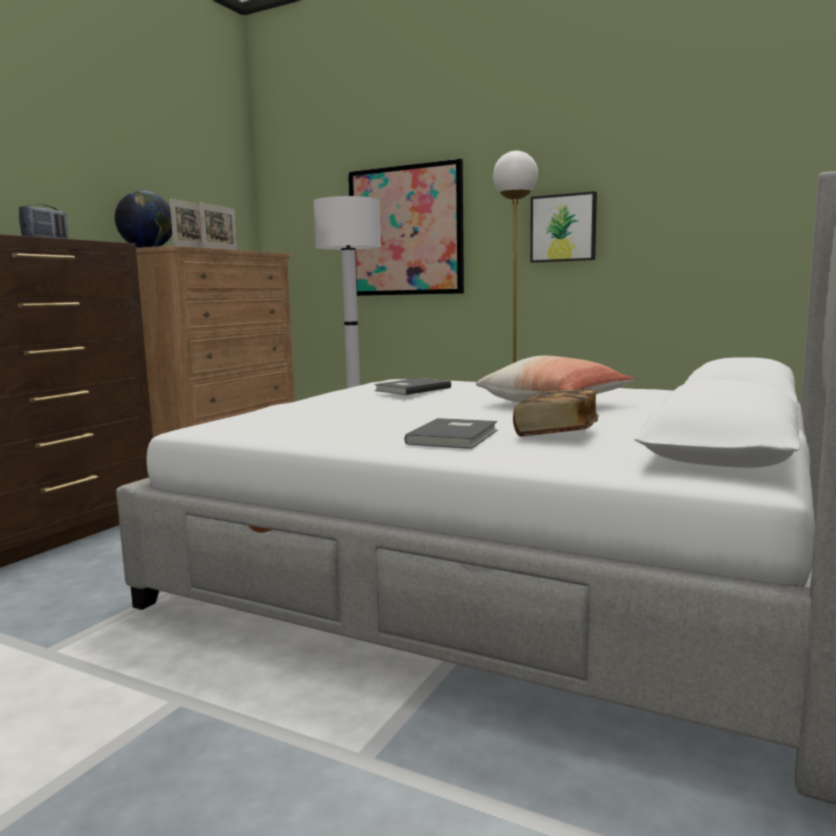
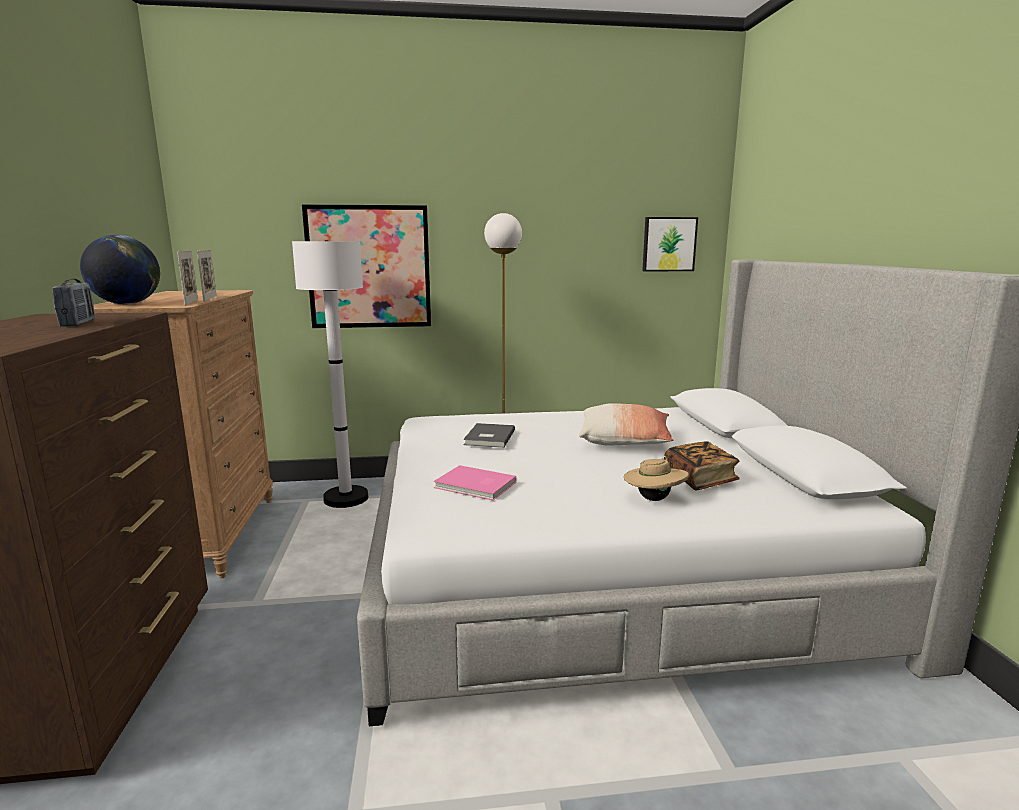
camera: 35 degrees left, 5 degrees up
(313, 411) = (475, 486): none -> pink book
(456, 437) = (654, 499): grey book -> beige hat
(563, 228) = (520, 273): picture -> picture (668, 244)

